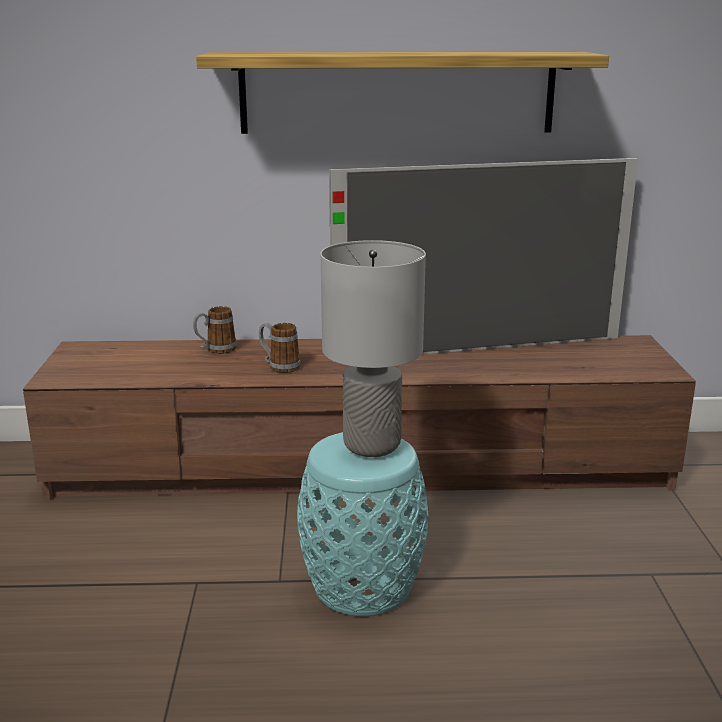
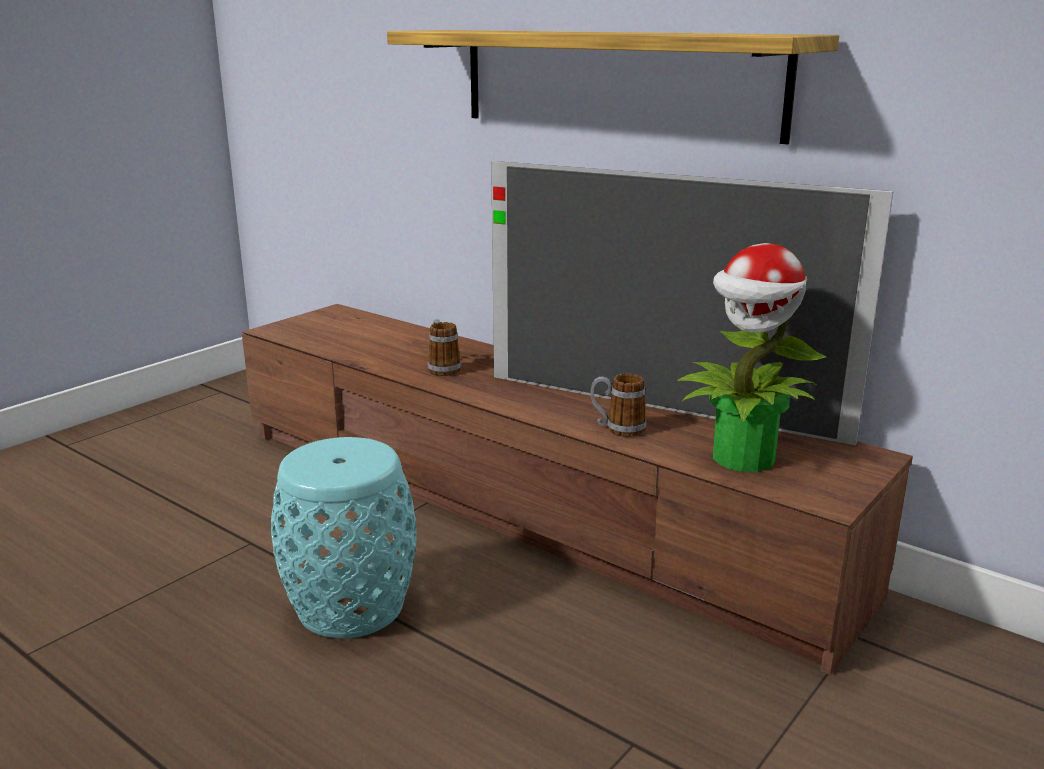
camera: 40 degrees right, 0 degrees up
(216, 350) = (424, 340): mug -> mug (617, 429)
(372, 449) = (350, 460): grey table lamp -> none
(584, 364) = (743, 459): none -> potted plant

